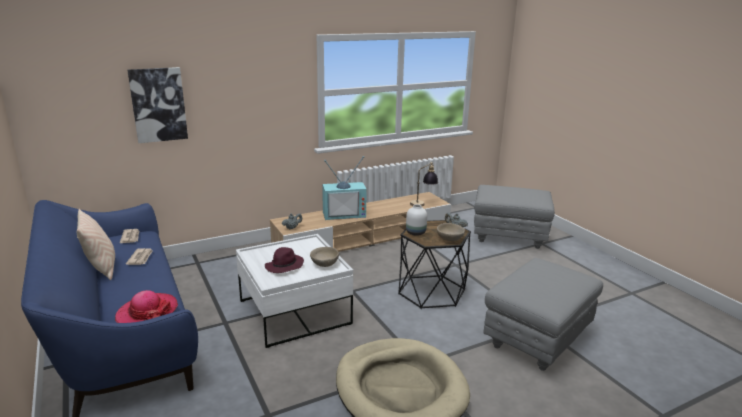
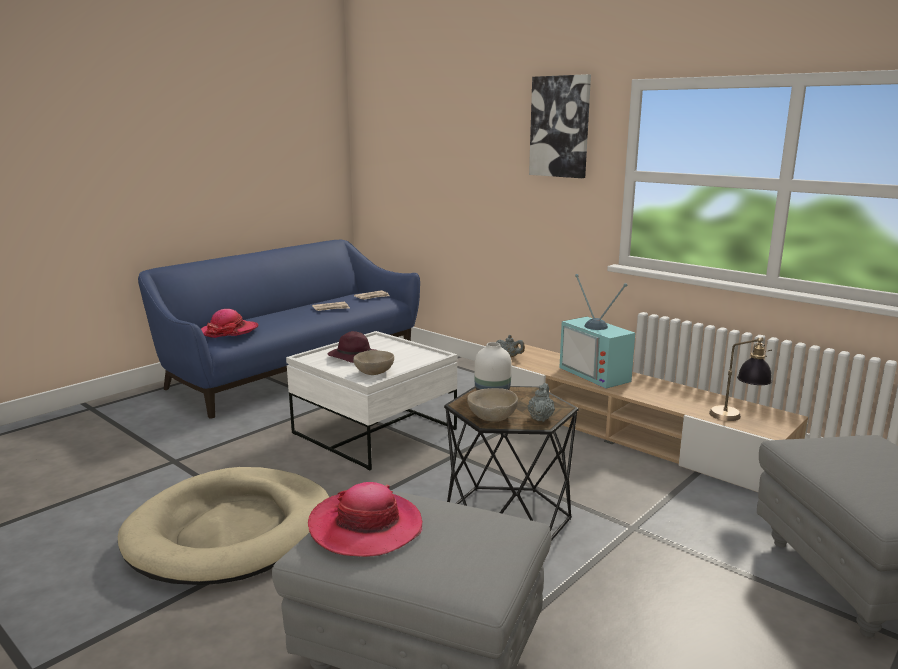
camera: 70 degrees right, 5 degrees down
(101, 268) = (304, 304): beige pillow -> none
(158, 105) = (445, 164): picture -> picture (560, 127)
(540, 292) = (366, 527): none -> hat

